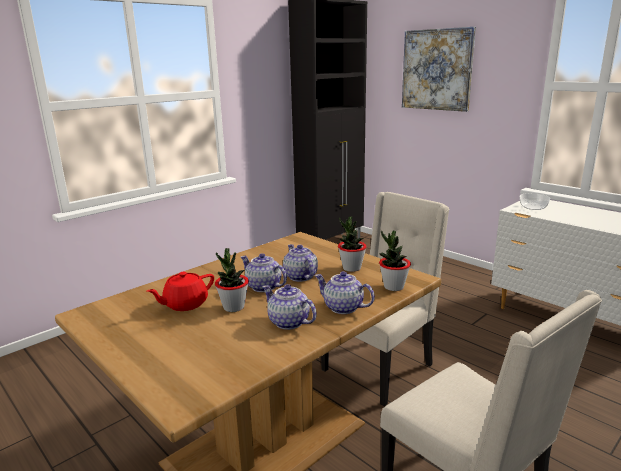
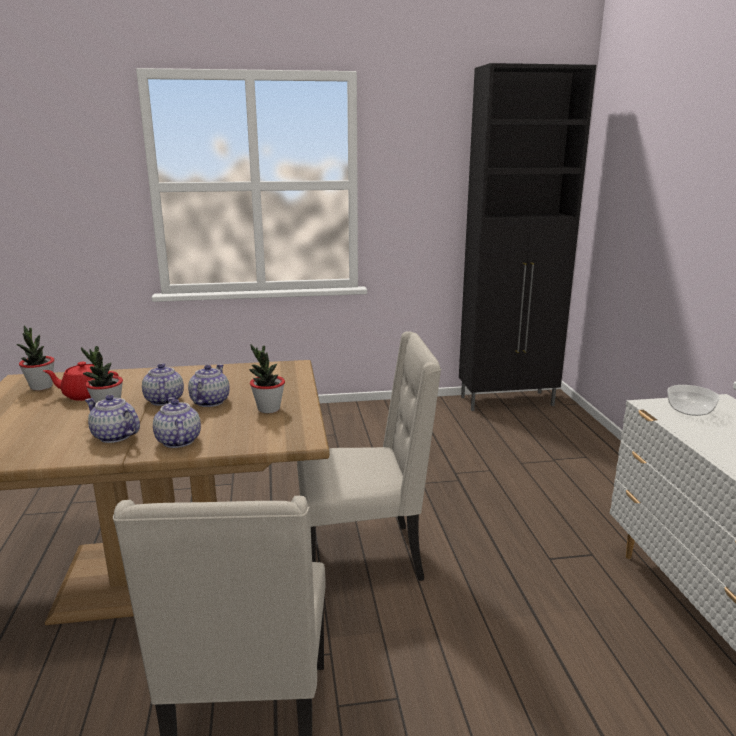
camera: 35 degrees right, 0 degrees up
(288, 322) = (114, 436): teapot -> teapot turned 45 degrees counterclockwise
(393, 287) = (261, 439): potted plant -> potted plant (41, 387)
(437, 70) = (668, 170): picture -> none

